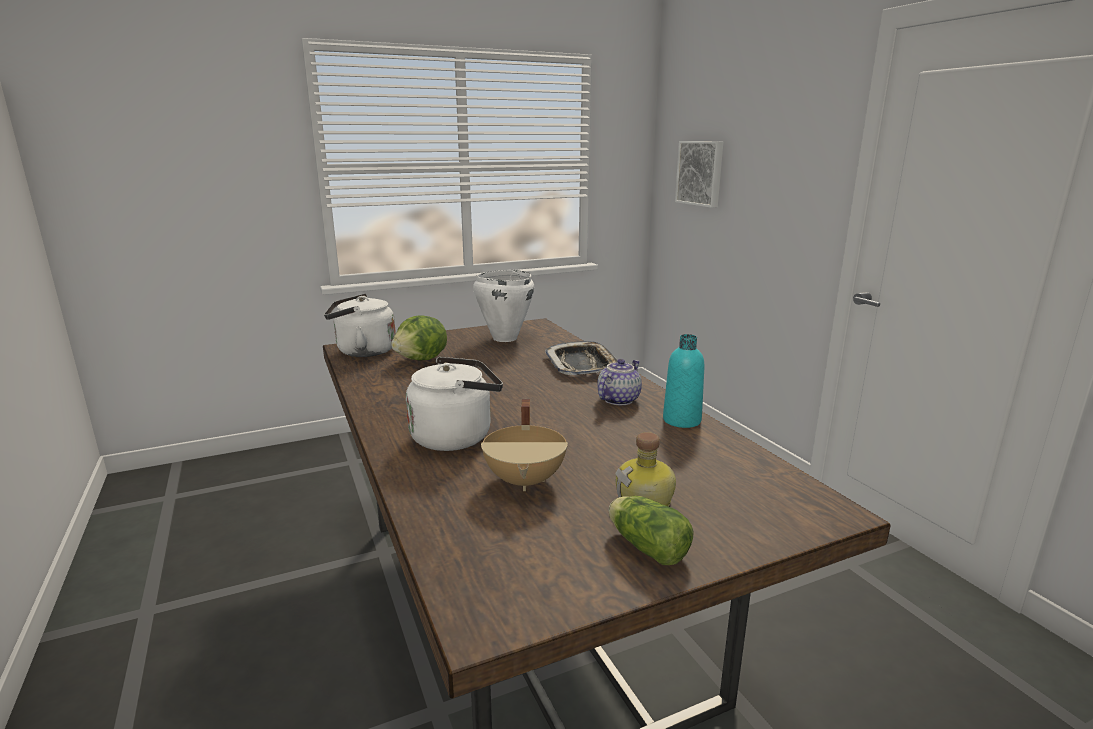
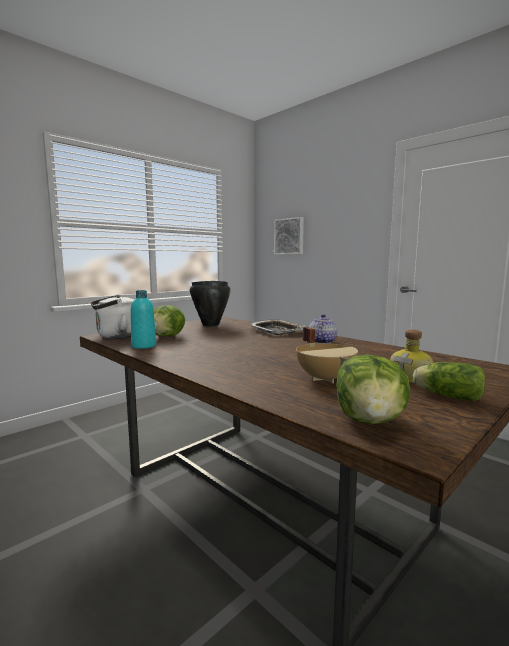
camera: 20 degrees left, 10 degrees down
(456, 436) = (246, 365): white kettle -> none
(486, 567) = (370, 421): none -> lettuce
(504, 338) = (210, 325): white cooking pot -> black cooking pot
(681, 420) = (371, 346): turquoise bottle -> turquoise bottle (144, 346)

